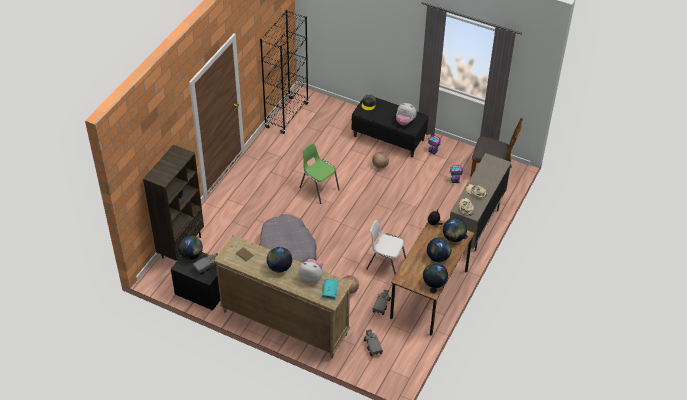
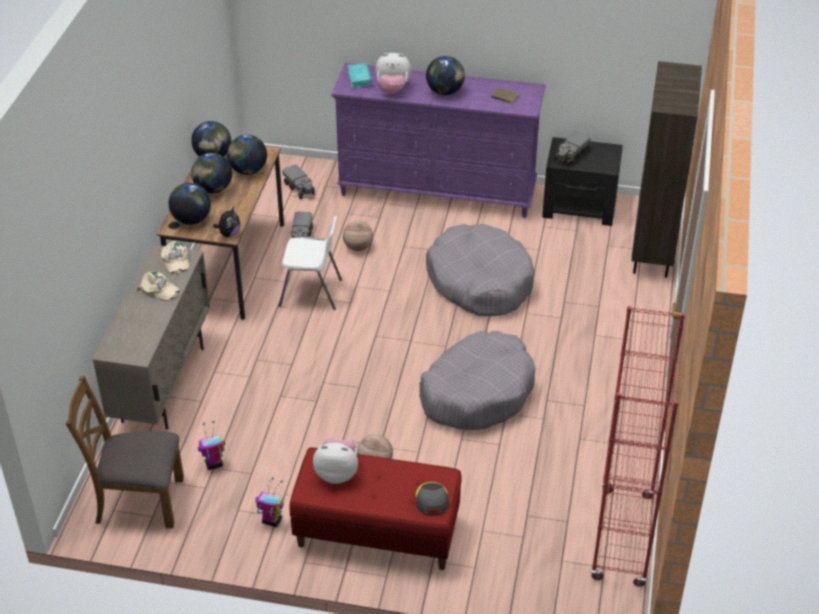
camera: 165 degrees right, 5 degrees down
(191, 255) = (604, 165): globe -> globe (248, 170)
(284, 322) = (438, 192): beige dresser -> purple dresser
(286, 115) = (622, 538): black bookcase -> red bookcase
(319, 188) = (477, 392): green chair -> grey dog bed
(389, 138) = (376, 533): black bench -> red bench

